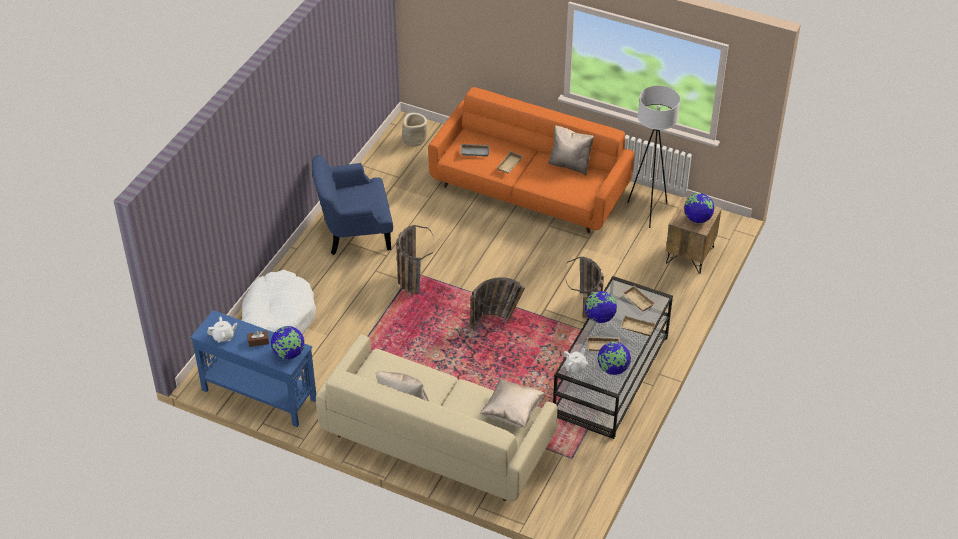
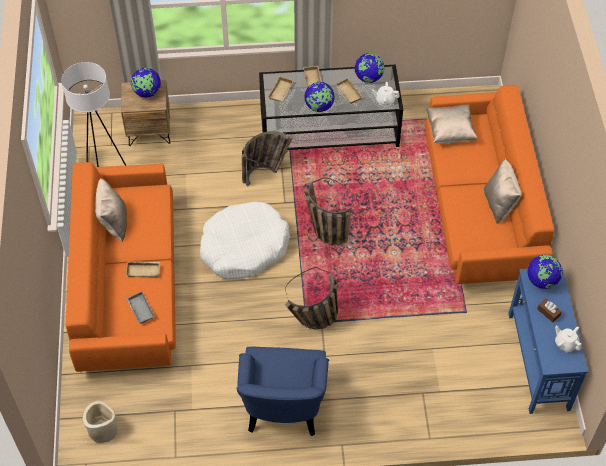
camera: 120 degrees left, 10 degrees up
(278, 317) = (441, 403): white dog bed -> white dog bed (244, 247)
(354, 232) = (283, 405): blue armchair -> blue armchair turned 45 degrees clockwise
(437, 439) = (479, 208): beige sofa -> orange sofa

